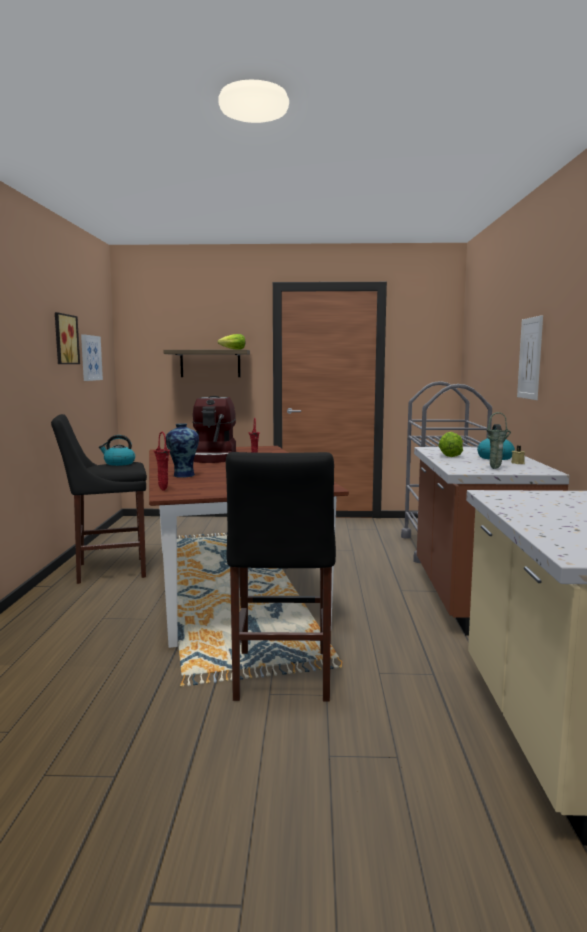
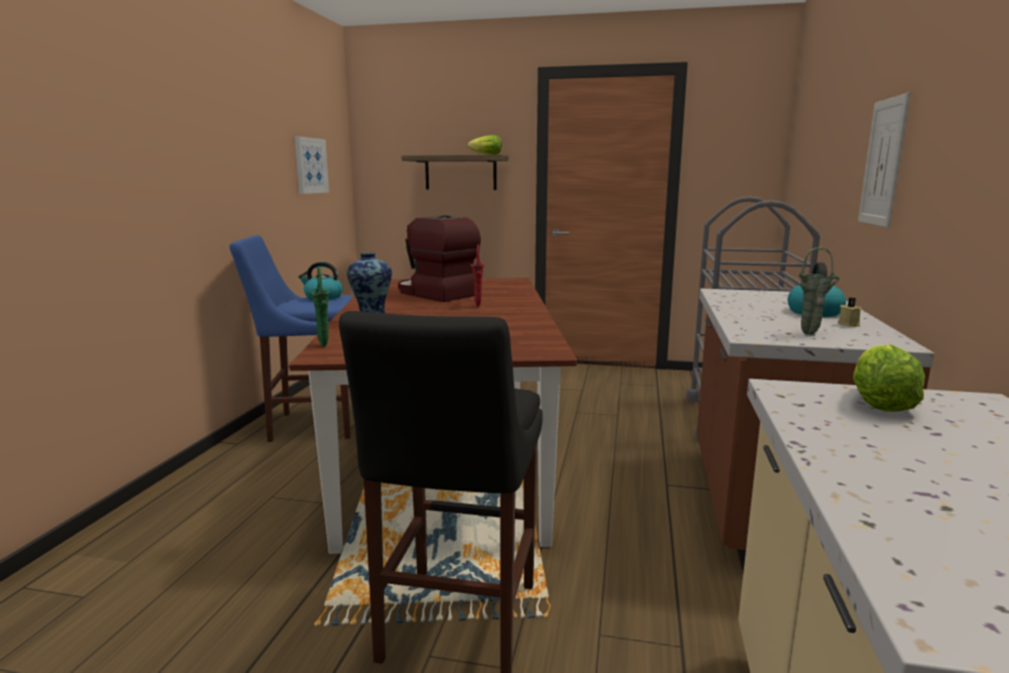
camera: 10 degrees right, 5 degrees up
(64, 339) = (266, 142): picture -> none
(107, 570) = (310, 425): black stool -> blue stool
(162, 489) = (323, 345): red vase -> green vase
(214, 457) = (435, 294): coffee machine -> coffee machine turned 120 degrees clockwise
(449, 455) = (745, 306): lettuce -> lettuce (879, 404)

